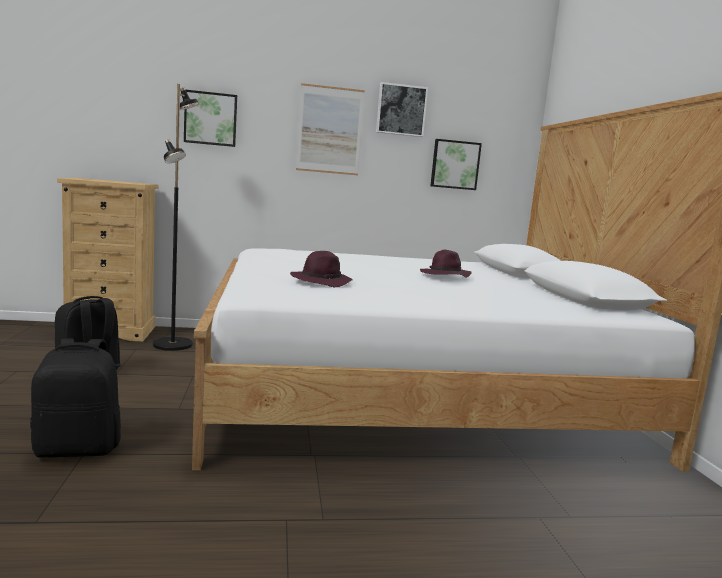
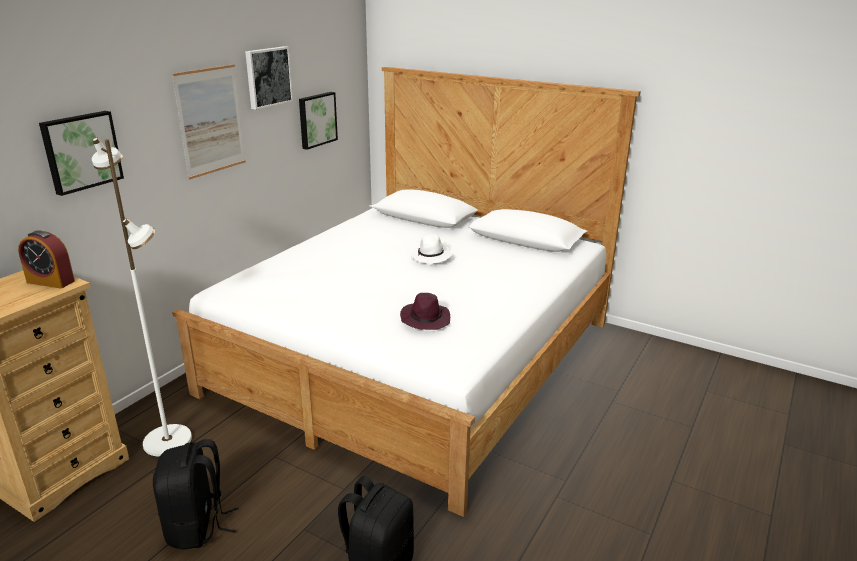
camera: 50 degrees left, 15 degrees up
(136, 183) = (50, 281): none -> alarm clock
(173, 345) = (168, 440): black floor lamp -> white floor lamp
(444, 276) = (431, 257): purple hat -> white hat

